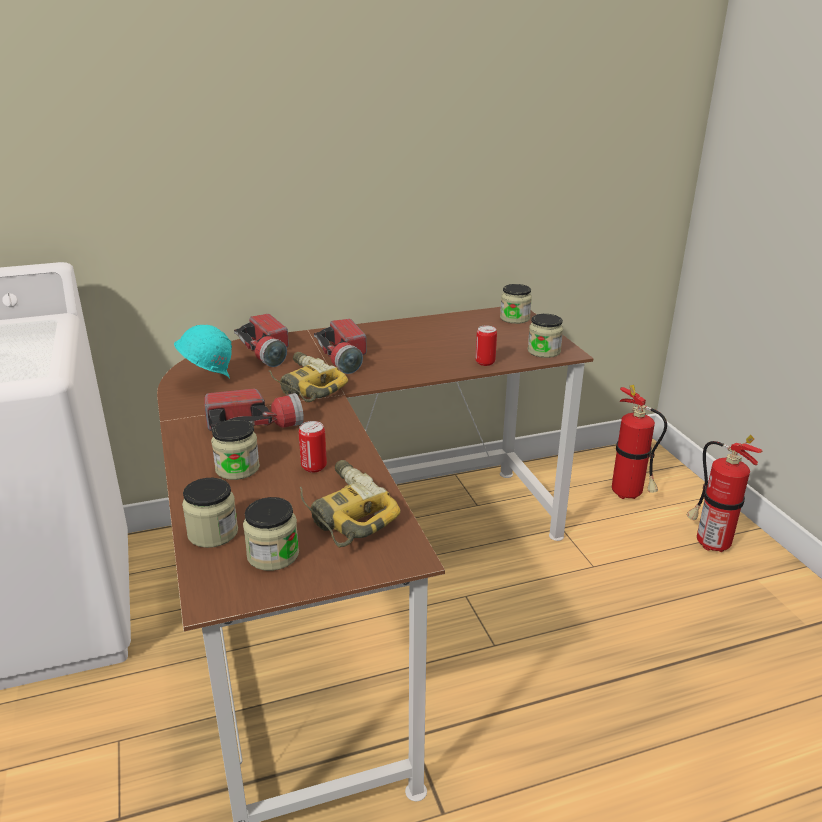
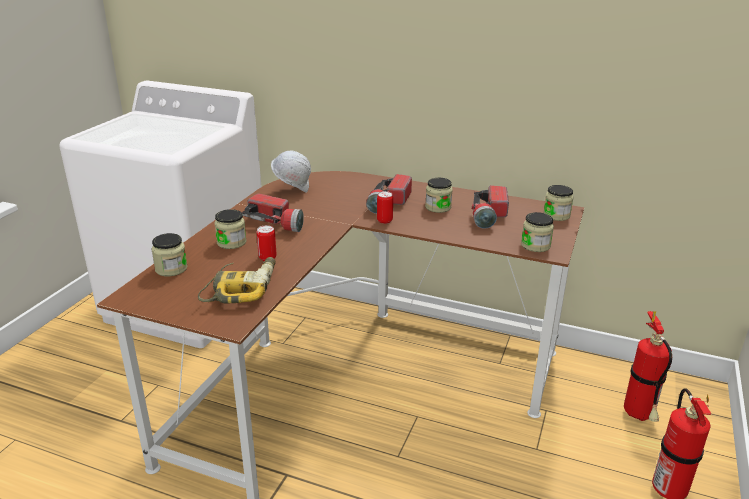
camera: 40 degrees right, 0 degrees up
(207, 380) = (293, 189): turquoise hard hat -> white hard hat
(266, 352) = (350, 184): flashlight -> flashlight (488, 216)
(273, 555) = (178, 292): jar -> jar (438, 207)
(304, 386) = (337, 211): power drill -> none
(485, 362) = (476, 237): can -> can (384, 221)

